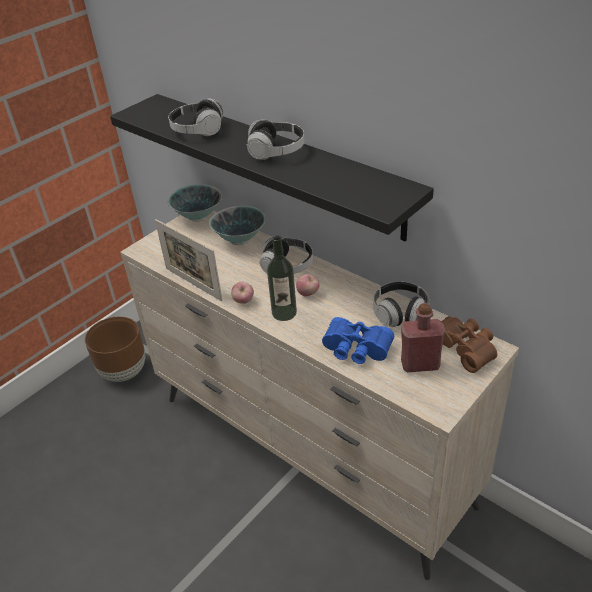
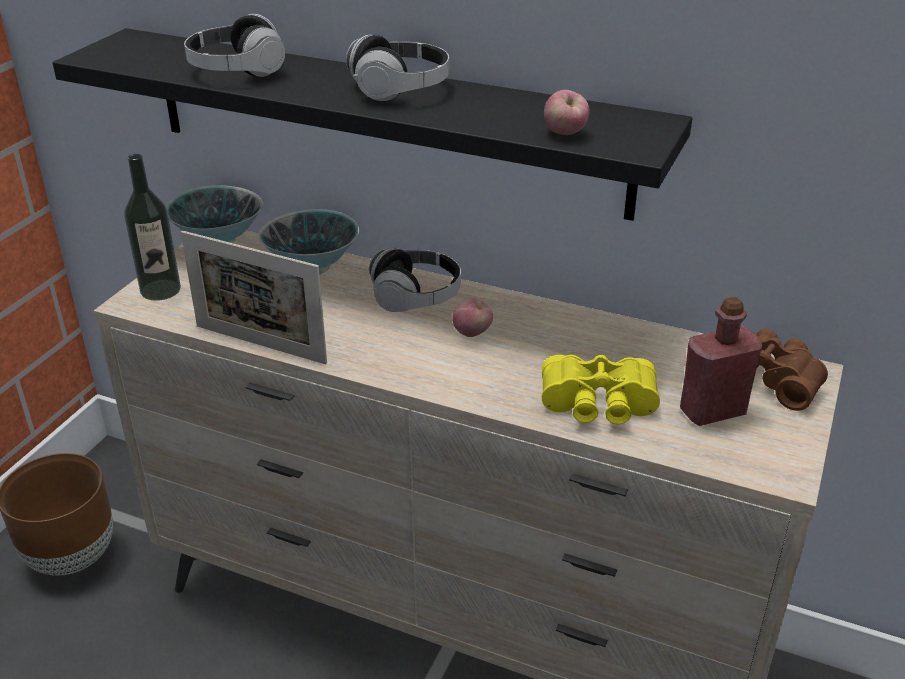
camera: 20 degrees left, 5 degrees down
(243, 301) = (366, 359): apple -> apple (565, 134)
(284, 313) = (446, 367): bottle -> bottle (160, 290)
(356, 350) = (598, 406): blue binoculars -> yellow binoculars
(400, 314) = (639, 343): headphones -> none

